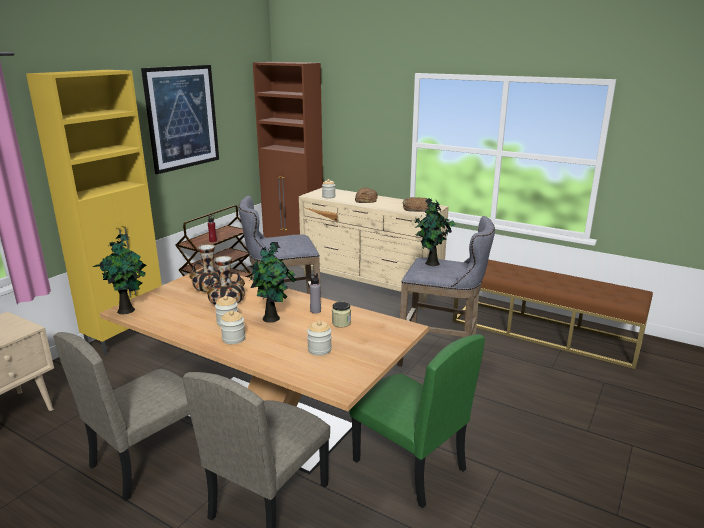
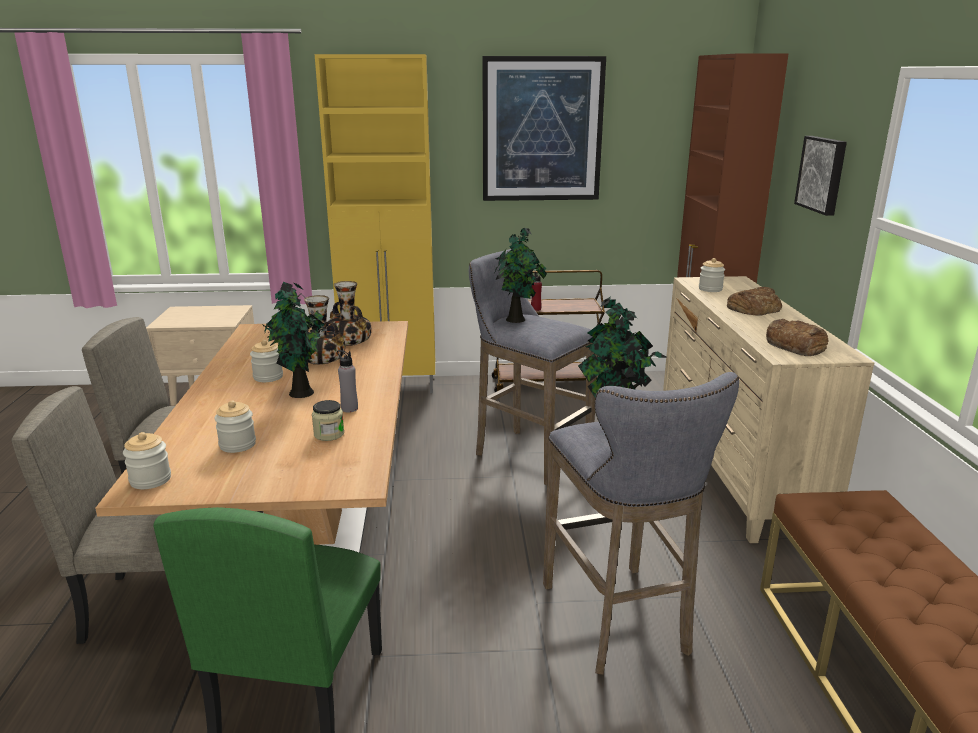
camera: 55 degrees right, 0 degrees up
(128, 310) = (256, 330): potted plant -> potted plant (517, 320)
(233, 339) = (229, 393): jar -> jar (150, 480)
(365, 125) = (823, 174): none -> picture

